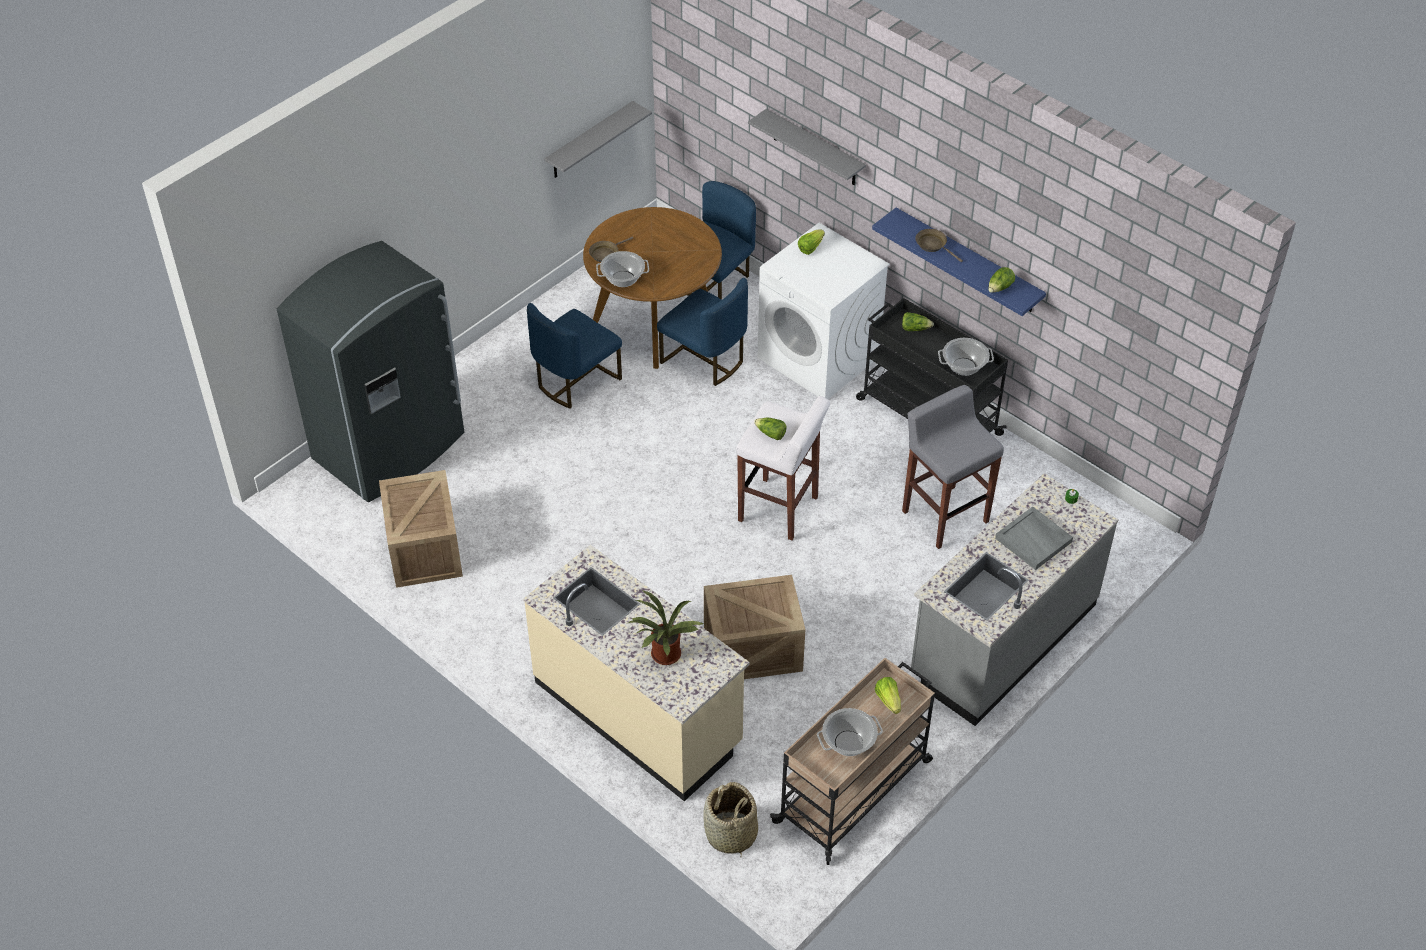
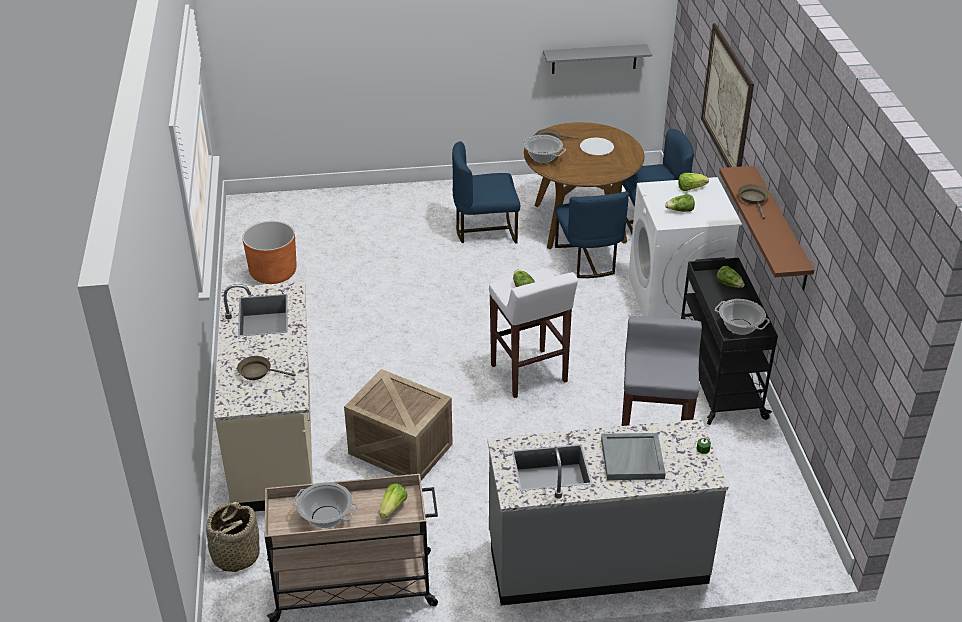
camera: 40 degrees right, 10 degrees down
(391, 448) = (325, 210): grey fridge -> none
(425, 550) = (273, 273): crate -> orange planter
(659, 240) = (596, 147): none -> white plate
(664, 657) = (258, 372): potted plant -> brown frying pan
(814, 148) = (727, 102): grey shelf -> picture
(967, 261) = (780, 228): blue shelf -> brown shelf
(1000, 288) = (775, 249): lettuce -> lettuce (680, 210)

